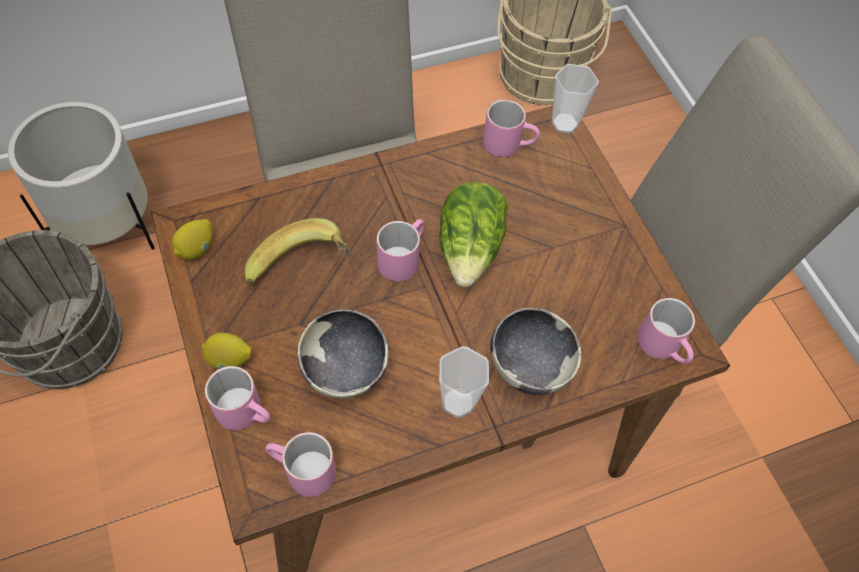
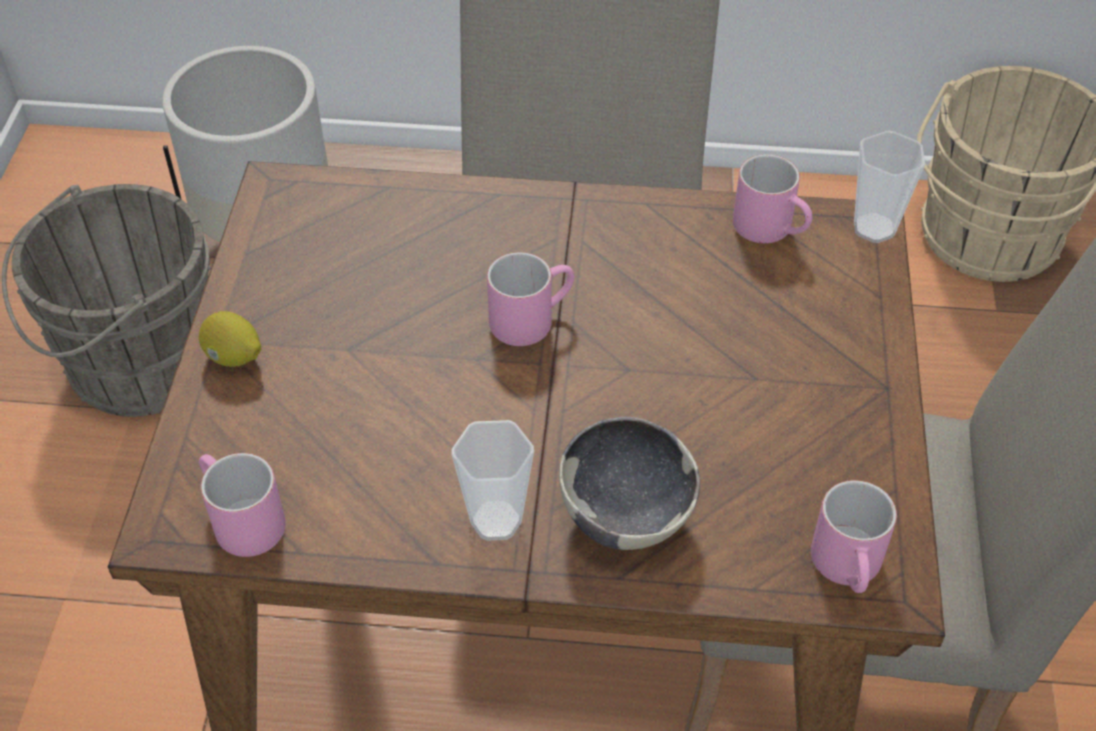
camera: 30 degrees right, 10 degrees down
(196, 249) = (275, 219): lemon -> none
(246, 412) = (217, 424): pink mug -> none
(303, 270) = (391, 288): banana -> none
(345, 369) = (371, 423): bowl -> none
(470, 249) = (633, 339): lettuce -> none

